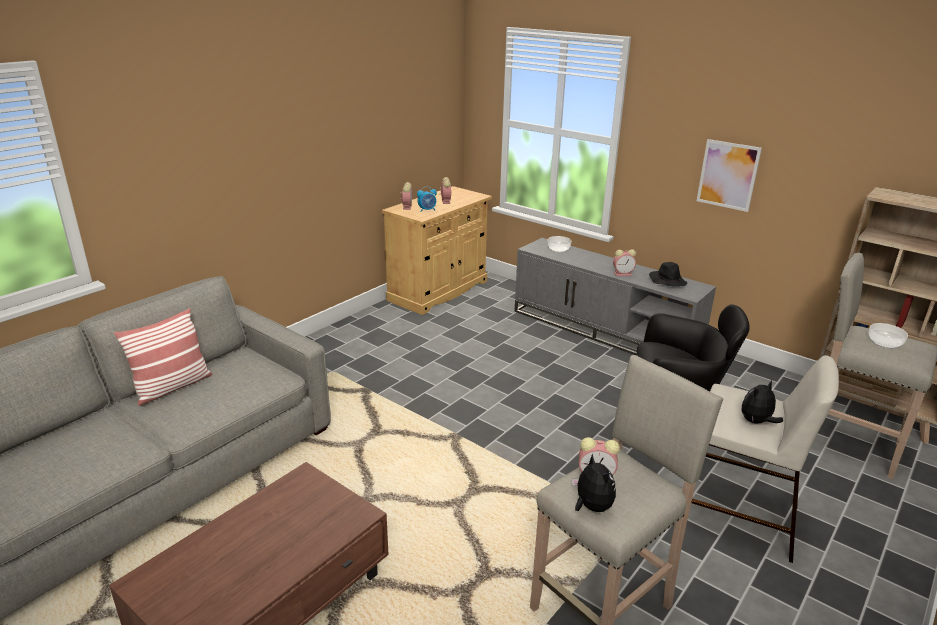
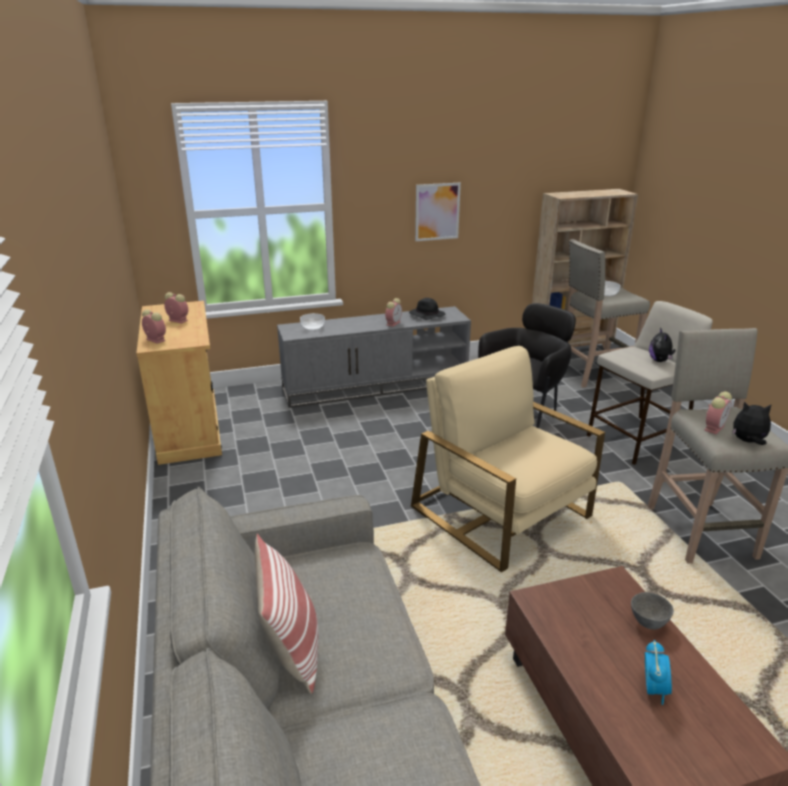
camera: 55 degrees left, 0 degrees up
(314, 544) = (648, 623): none -> grey bowl
(427, 210) = (184, 334): alarm clock -> alarm clock (653, 688)
(491, 462) = (502, 512): none -> beige armchair

